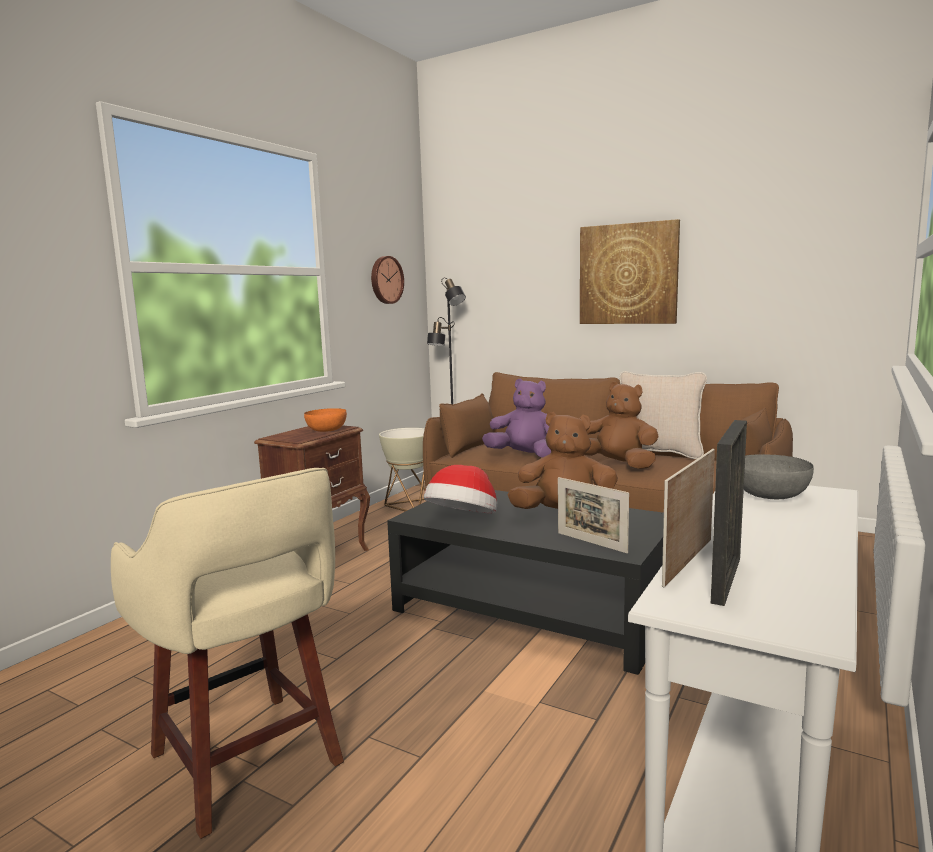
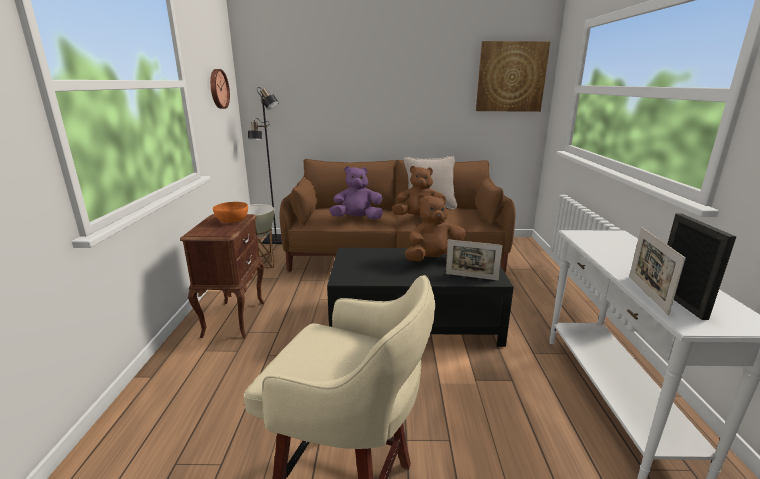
camera: 30 degrees left, 10 degrees up
(463, 520) = (379, 275): hat -> none
(628, 274) = (396, 90): picture -> picture (511, 77)
(771, 495) = (600, 240): grey bowl -> none

